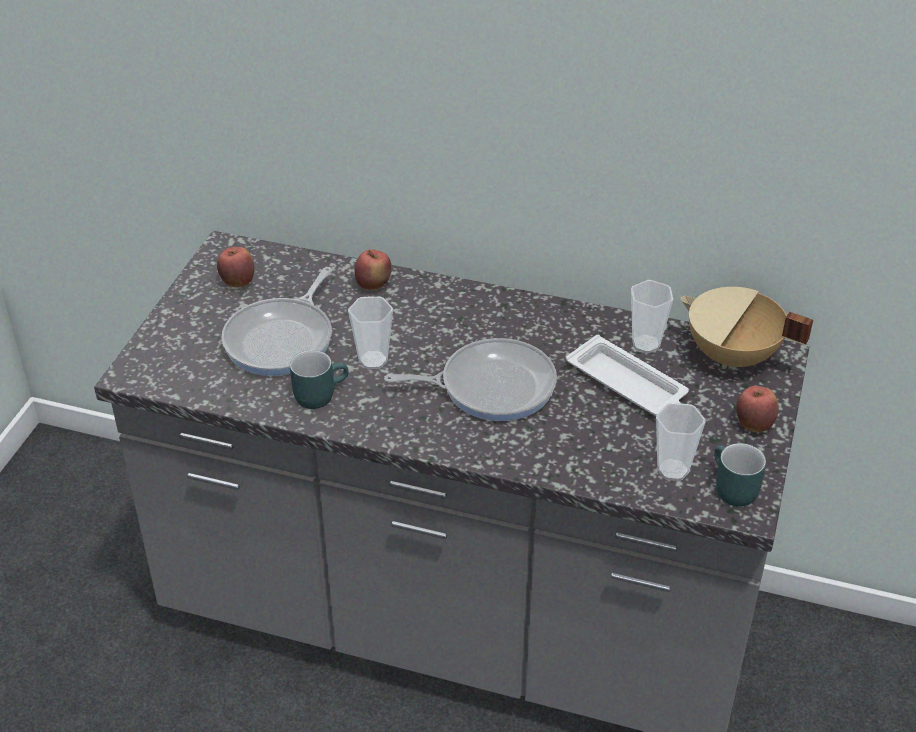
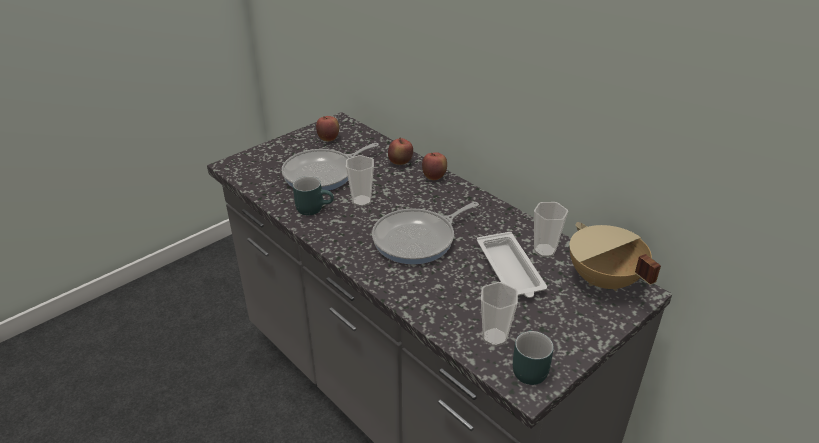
camera: 30 degrees right, 5 degrees down
(491, 386) = (418, 239): frying pan -> frying pan turned 120 degrees clockwise
(754, 424) = (583, 331): apple -> apple (434, 177)

